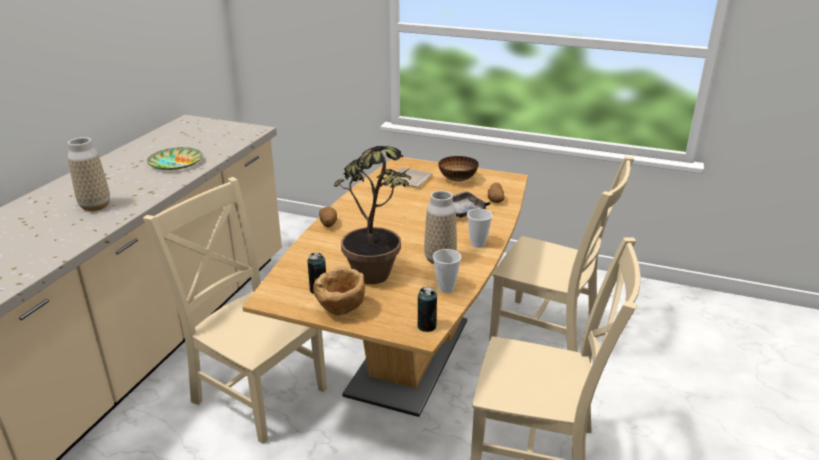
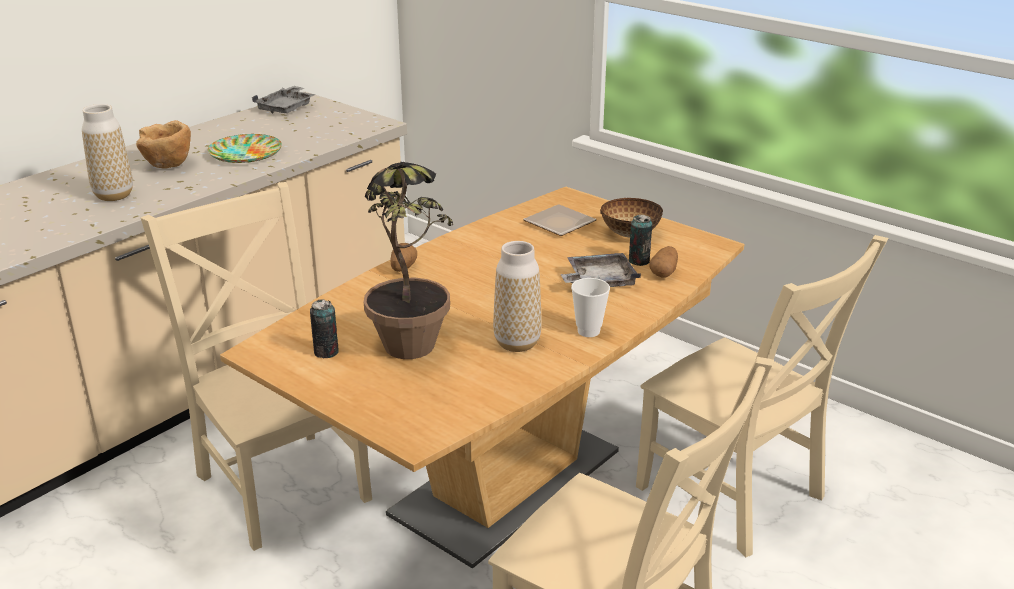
camera: 20 degrees right, 0 degrees up
(181, 127) = (287, 108): none -> grey tray
(341, 310) = (335, 385): brown bowl -> brown bowl (168, 166)
(426, 326) = (430, 430): can -> can (639, 261)
(446, 288) = (495, 384): cup -> none

